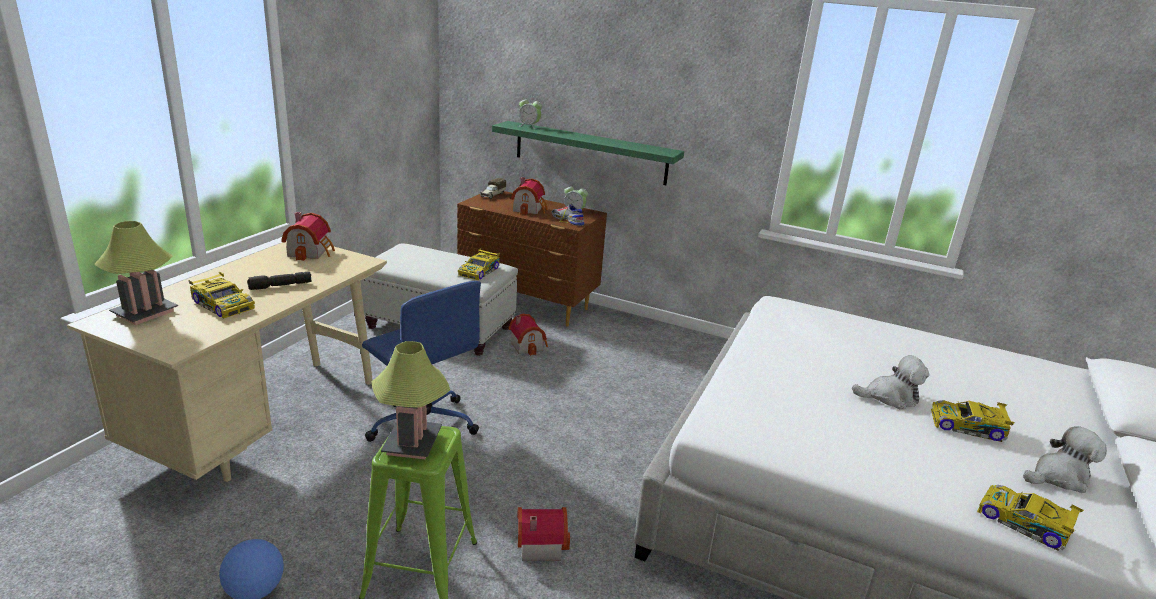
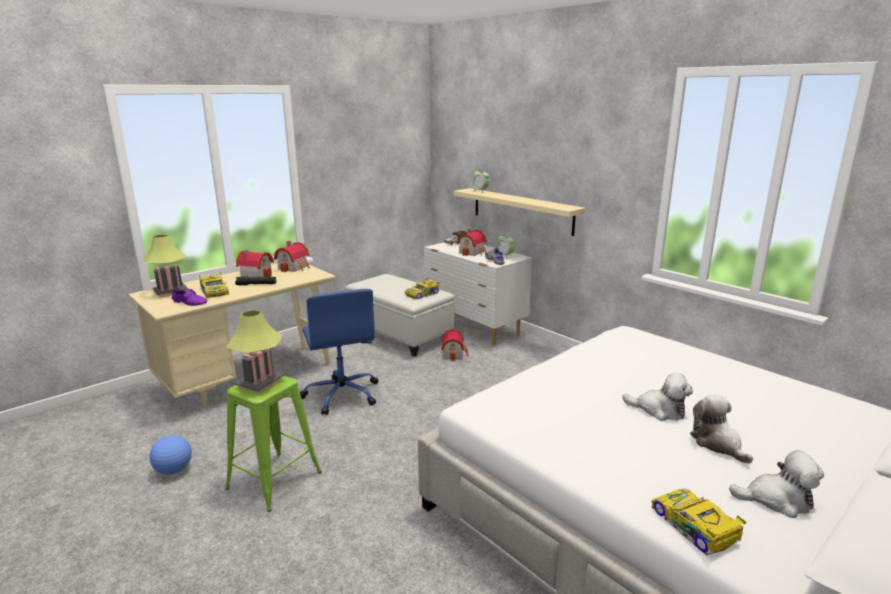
camera: 25 degrees right, 5 degrees down
(202, 328) = (190, 302): none -> purple shoe
(528, 305) = (475, 327): brown dresser -> white dresser
(539, 544) = (362, 482): toy house -> toy house (256, 274)
(590, 152) = (521, 210): green shelf -> beige shelf
(968, 426) = (717, 443): toy car -> plush toy

